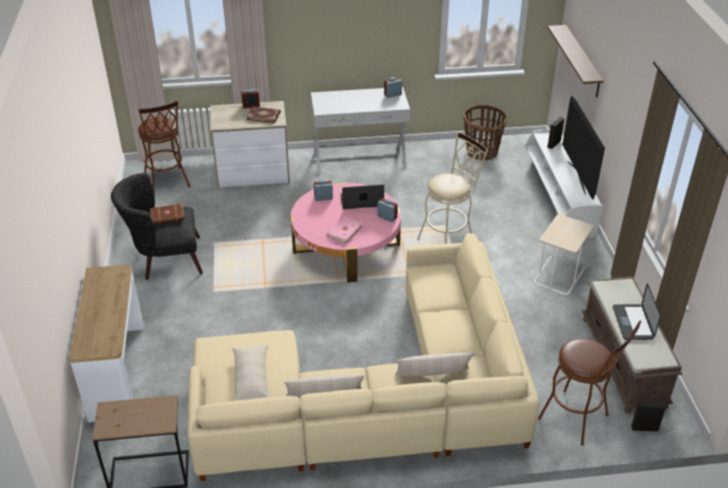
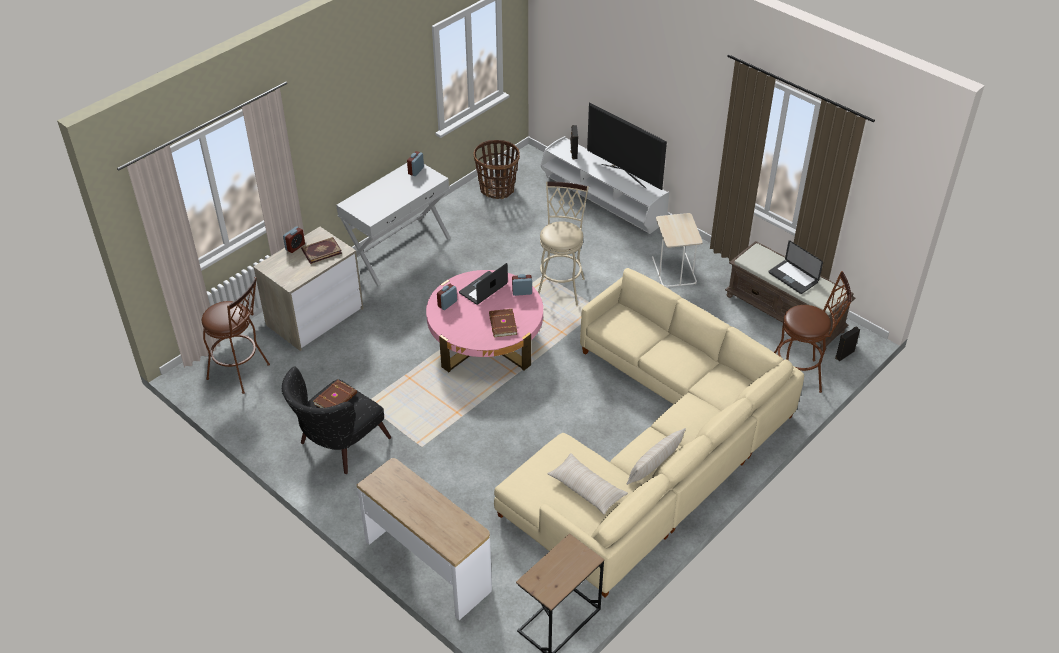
camera: 40 degrees left, 5 degrees up
(344, 231) = (502, 324): pink book -> brown book
(432, 376) = (707, 401): beige pillow -> none
(582, 61) = (584, 66): shelf -> none

